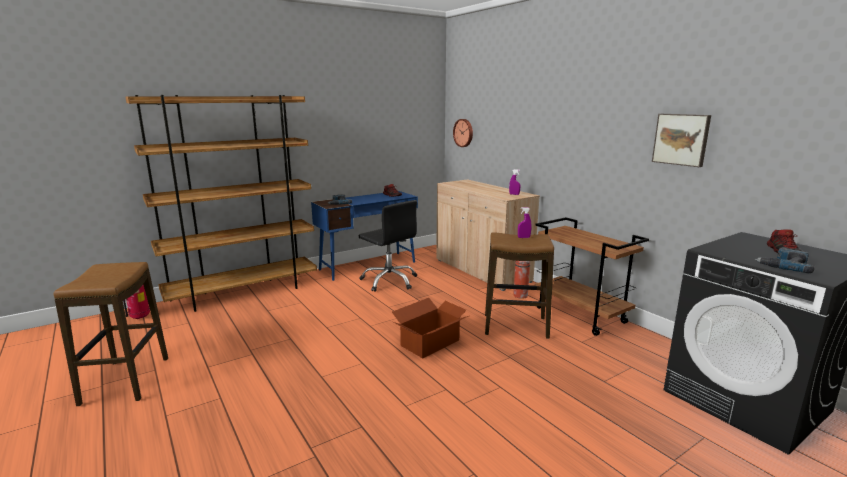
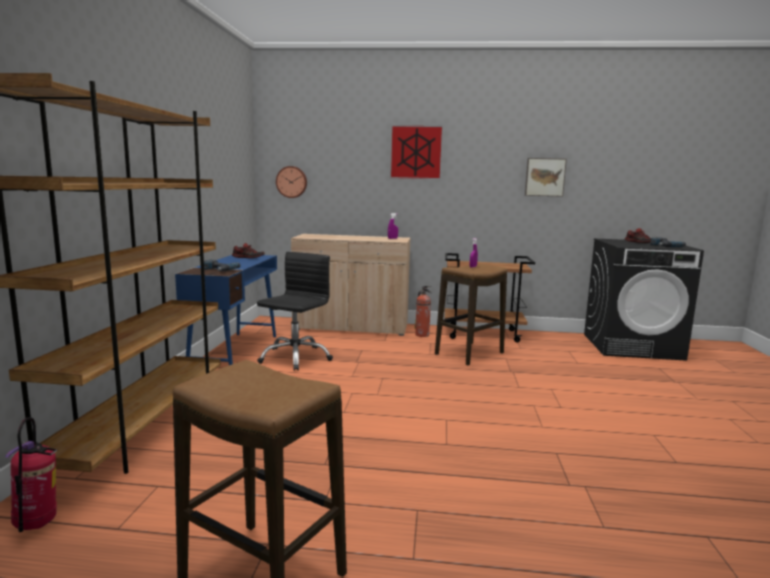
camera: 50 degrees left, 5 degrees down
(389, 281) = (295, 357): black office chair -> black office chair turned 60 degrees counterclockwise
(431, 343) = (451, 385): cardboard box -> none
(550, 106) = (416, 152): none -> picture

